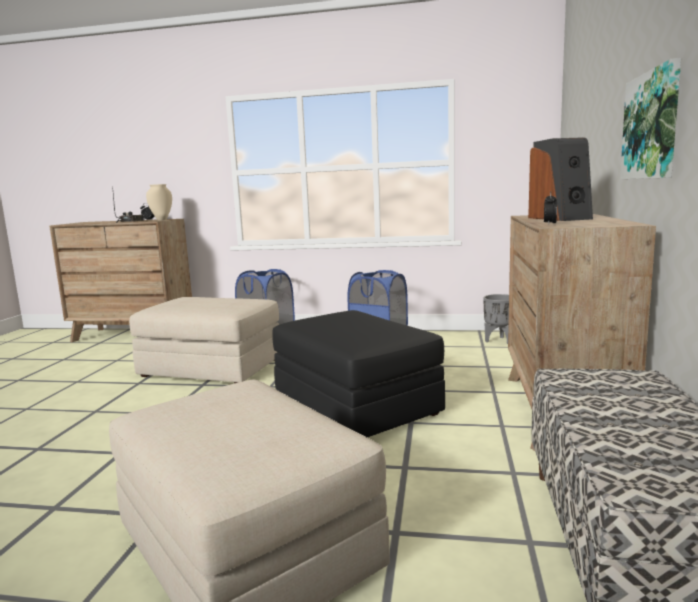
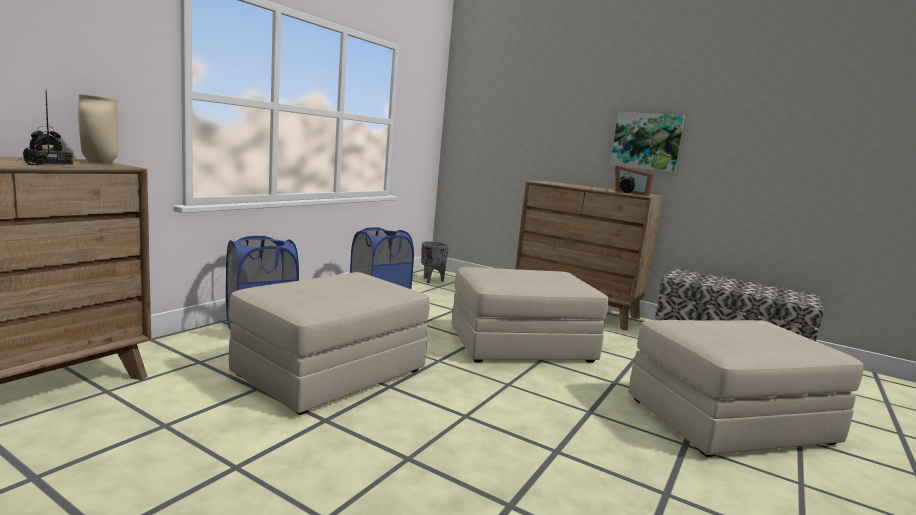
camera: 70 degrees left, 0 degrees up
(356, 405) = (521, 345): black ottoman -> beige ottoman
(560, 218) = (581, 186): speaker -> none
(578, 224) = (632, 193): none -> picture frame

